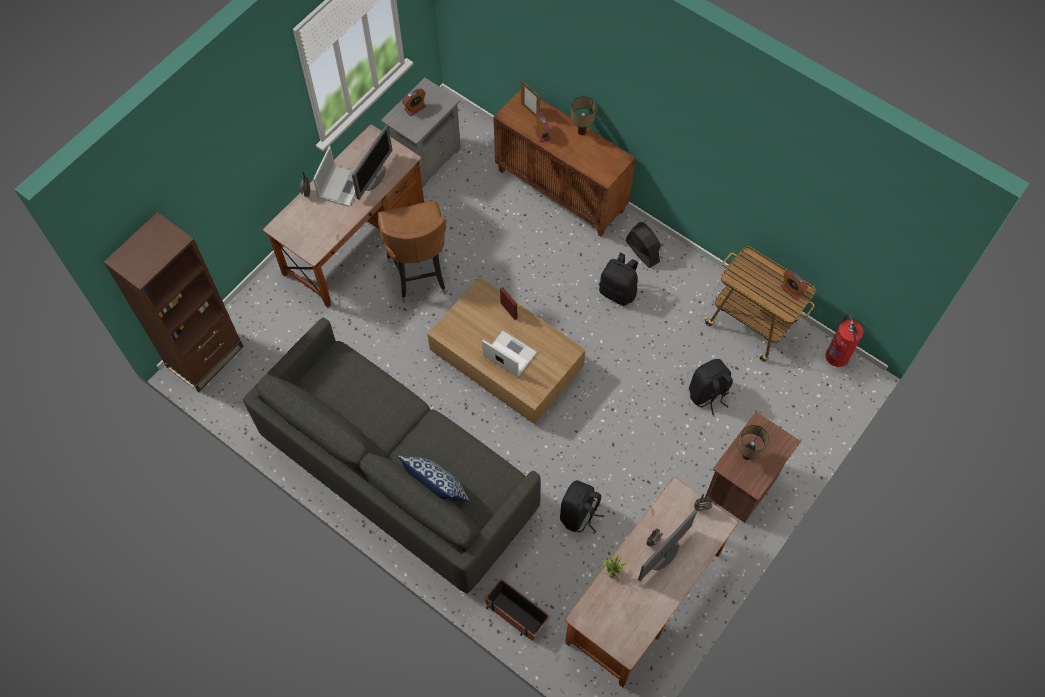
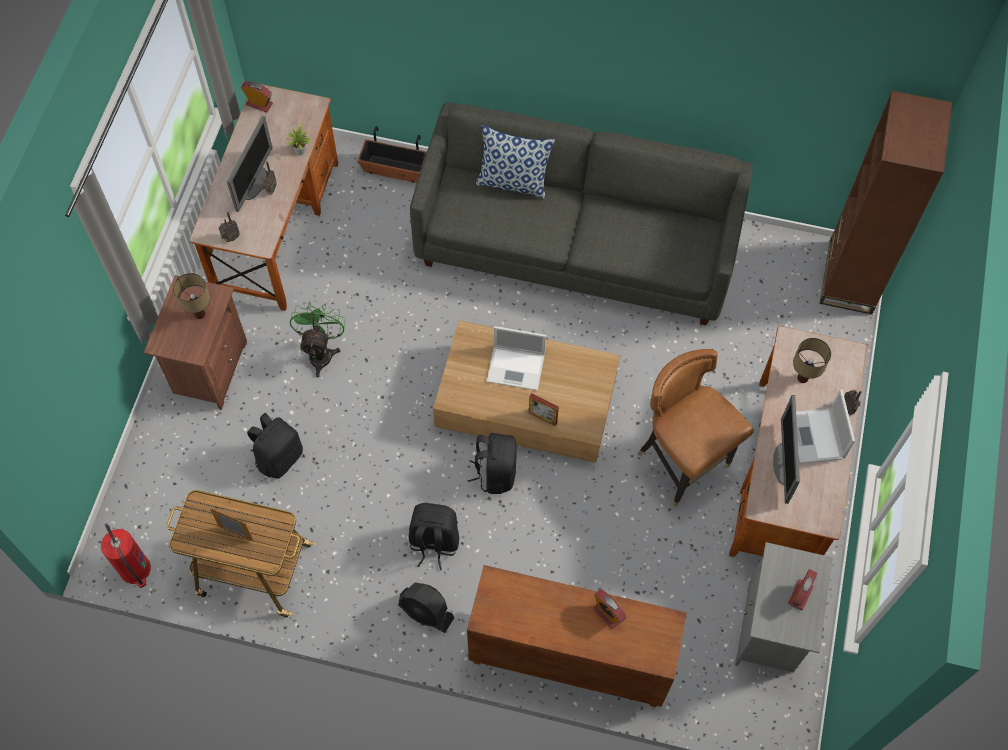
camera: 155 degrees right, 0 degrees up
(530, 111) = (642, 642): picture frame -> picture frame (236, 534)
(579, 515) = (372, 277): black backpack -> black backpack (495, 473)
(581, 131) = (557, 639): table lamp -> table lamp (803, 378)
(646, 465) = (321, 352): none -> green fan
(791, 290) = (200, 535): alarm clock -> alarm clock (259, 104)

